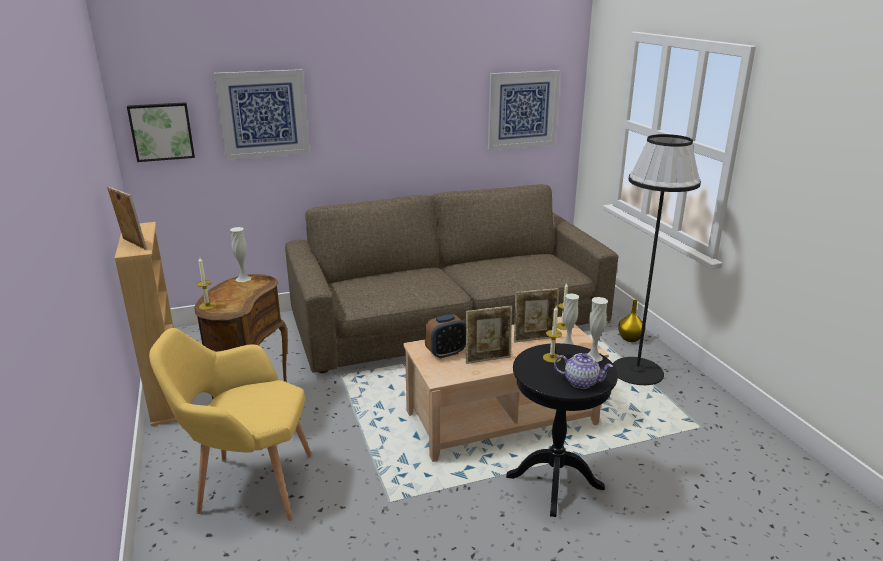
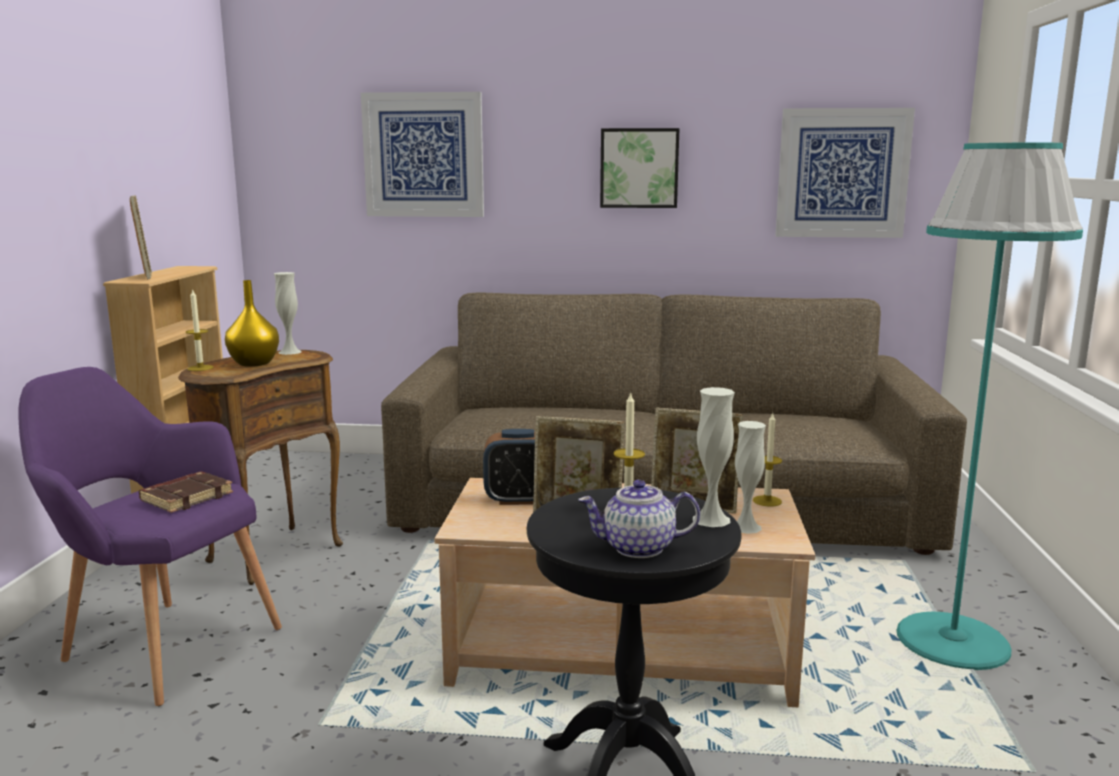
camera: 25 degrees right, 10 degrees down
(162, 131) = (291, 170): picture -> picture (639, 168)
(247, 485) = (160, 644): yellow armchair -> purple armchair
(266, 397) = (187, 497): none -> brown book
(581, 382) = (637, 548): teapot -> teapot turned 135 degrees clockwise
(629, 338) = (976, 587): yellow vase -> yellow vase (253, 363)
(637, 371) = (953, 641): black floor lamp -> turquoise floor lamp

